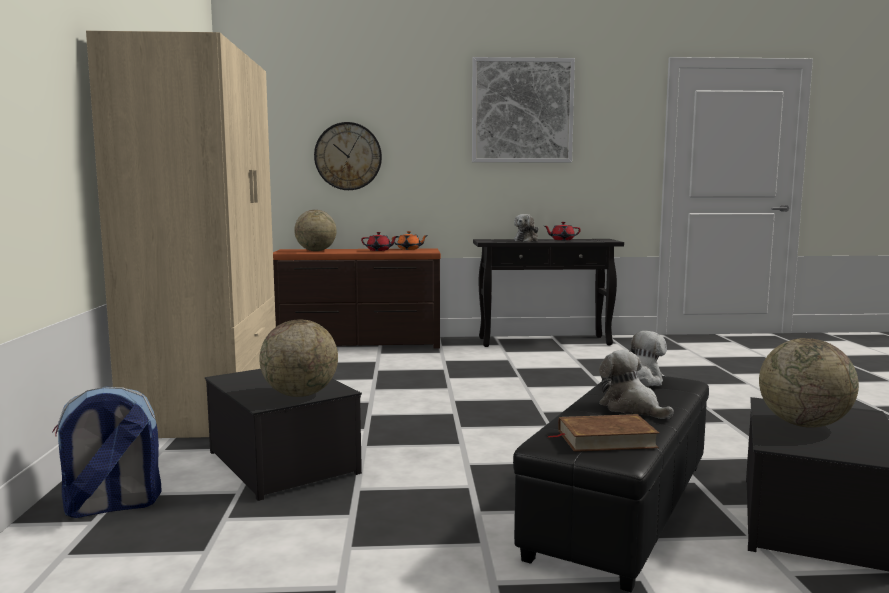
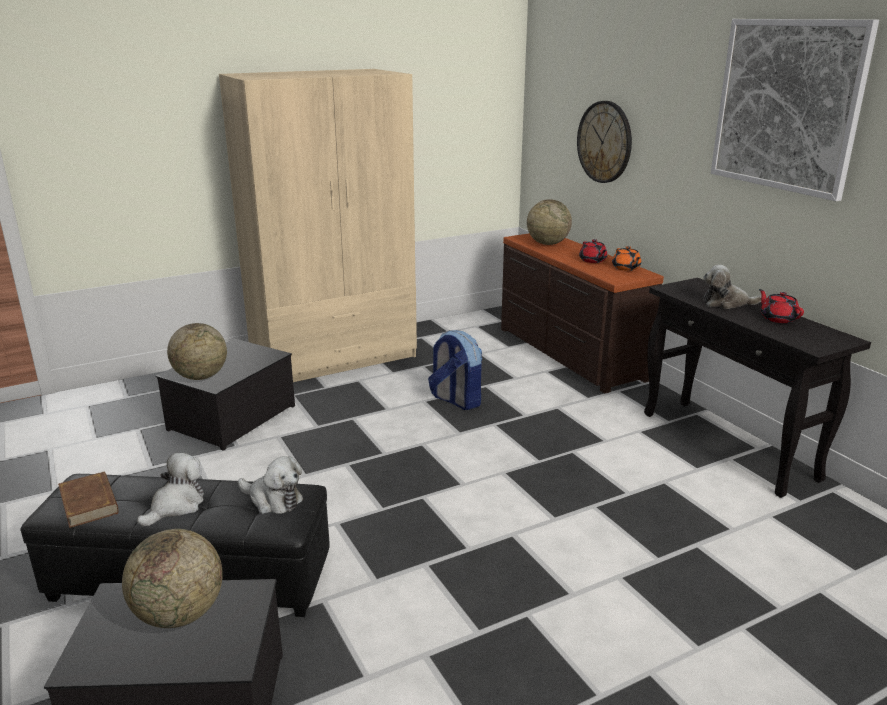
camera: 65 degrees right, 15 degrees up
(111, 506) = (147, 393): backpack -> backpack (455, 400)

